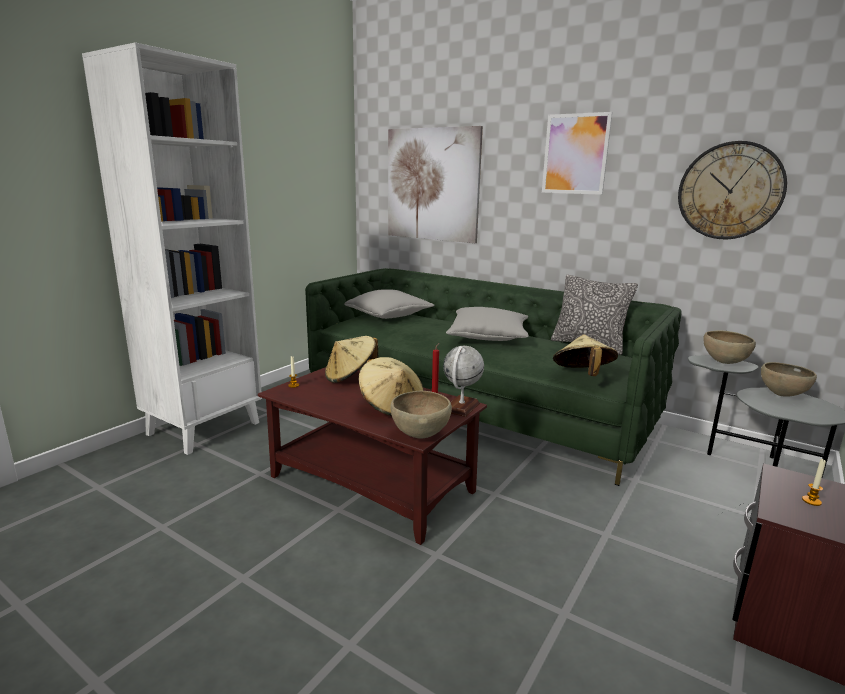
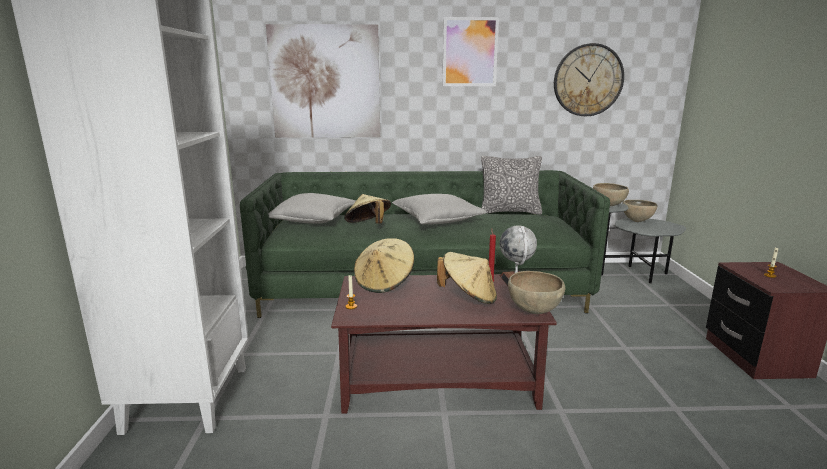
camera: 35 degrees left, 0 degrees up
(582, 375) = (551, 234): beige hat -> beige hat (368, 226)

